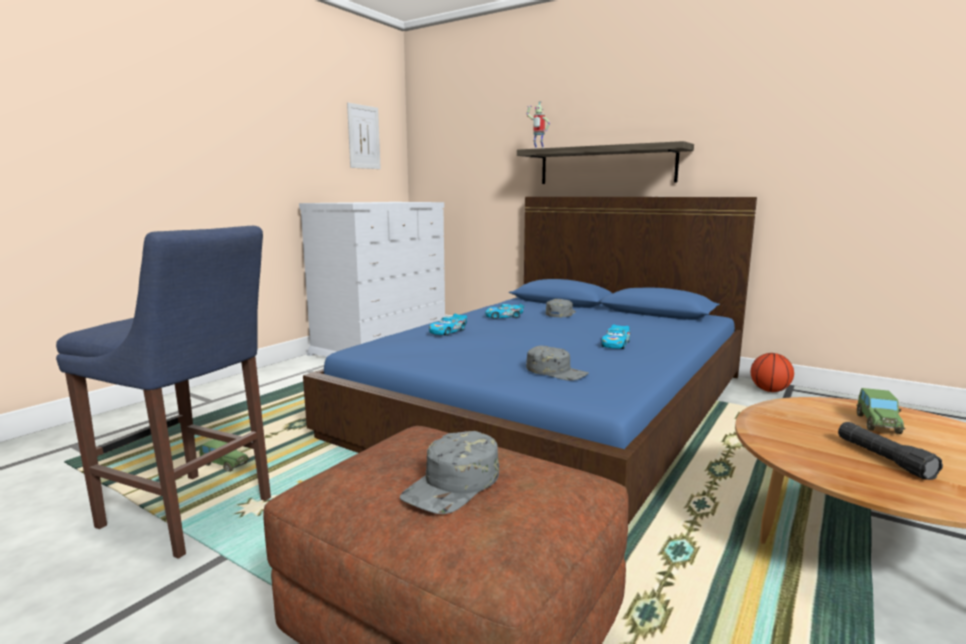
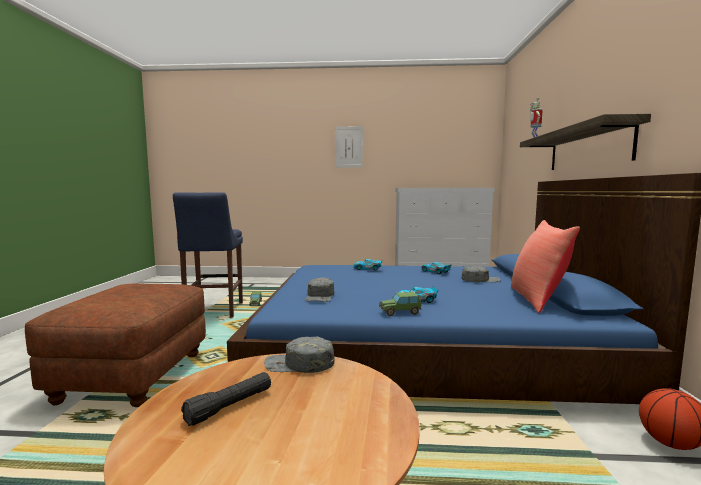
camera: 60 degrees right, 5 degrees down
(363, 137) = (456, 144): picture -> picture (349, 147)
(453, 485) = (114, 294): grey cap -> grey cap (299, 364)
(647, 317) = (537, 300): none -> red pillow
(877, 424) = (328, 408): toy car -> toy car (400, 312)

